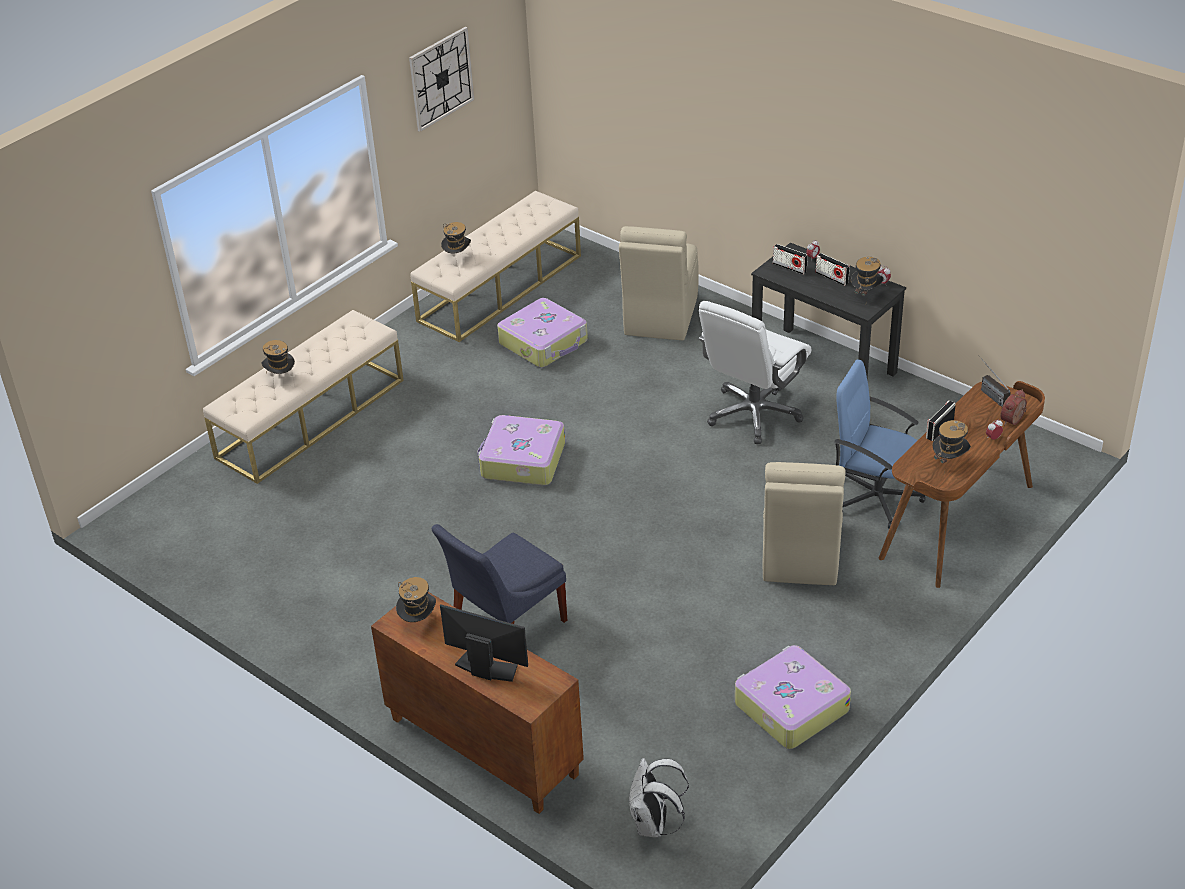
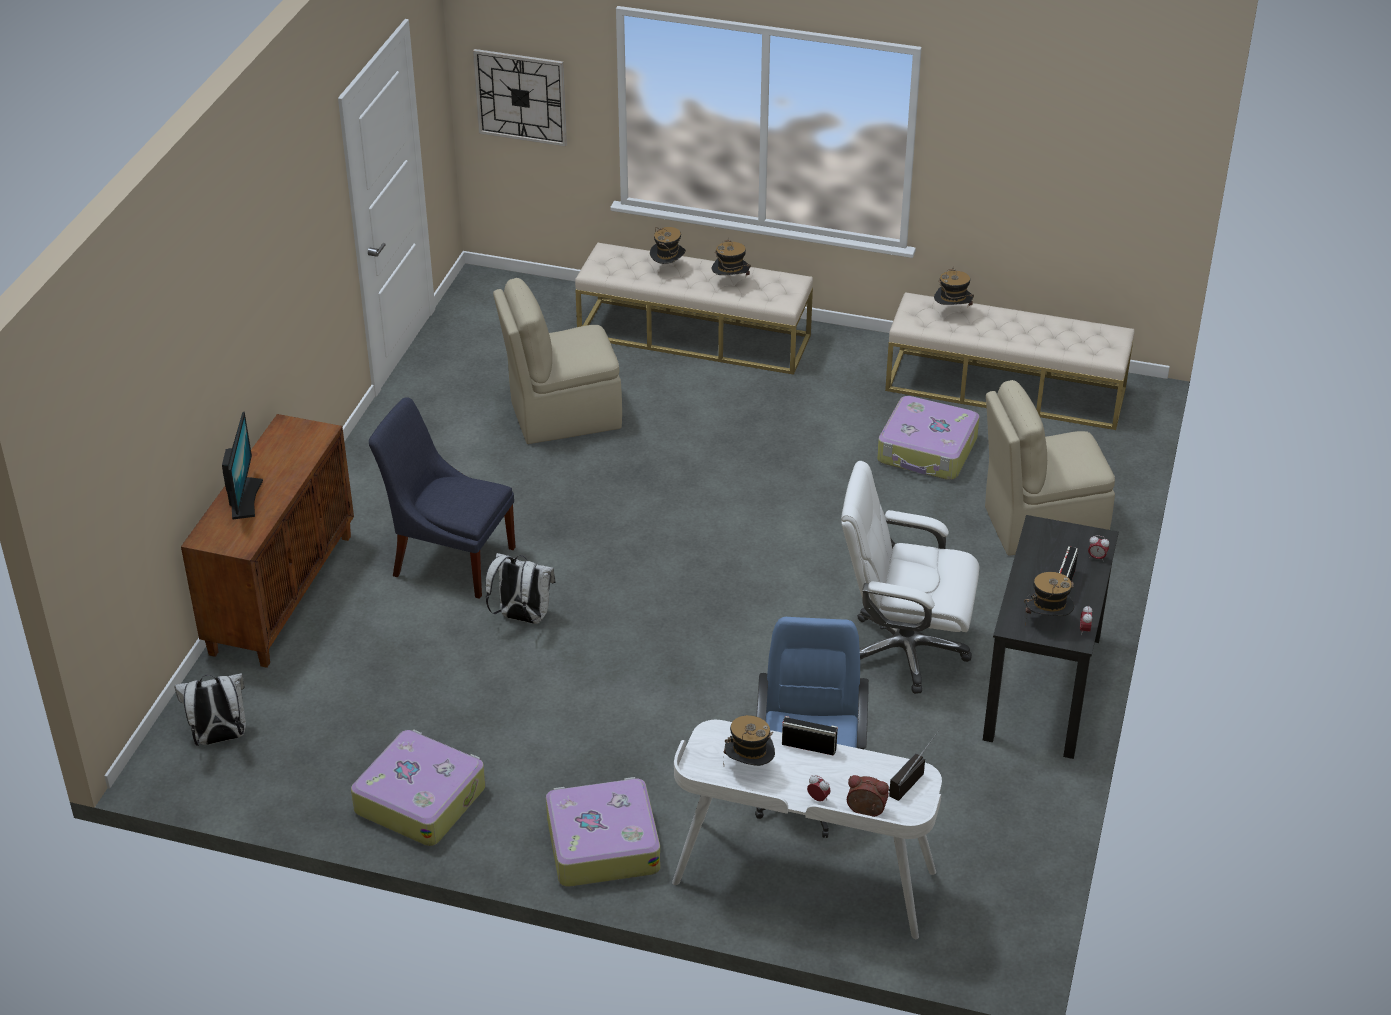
camera: 65 degrees right, 0 degrees up
(418, 621) = (293, 439): hat -> hat (730, 283)
(441, 78) = (1040, 118): wall clock -> wall clock (521, 97)
(522, 460) = (711, 495): suitcase -> suitcase (602, 844)
(605, 600) = (522, 617): none -> white backpack
(789, 267) = (1060, 543): radio -> none
(800, 554) = (671, 749): beige chair -> beige chair (562, 415)
(958, 522) = (803, 879): brown desk -> white desk

